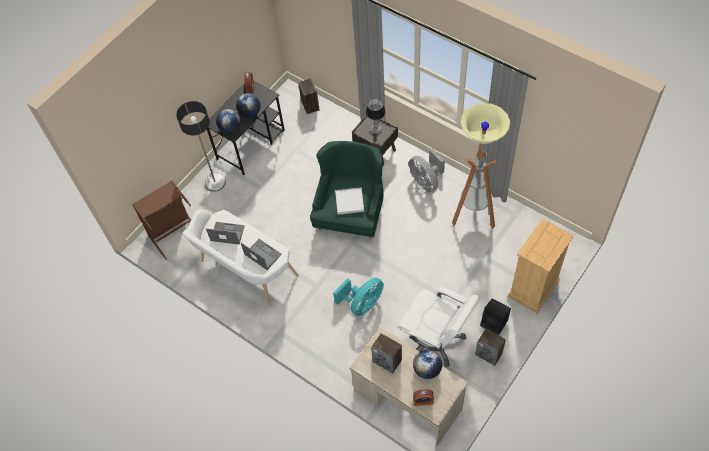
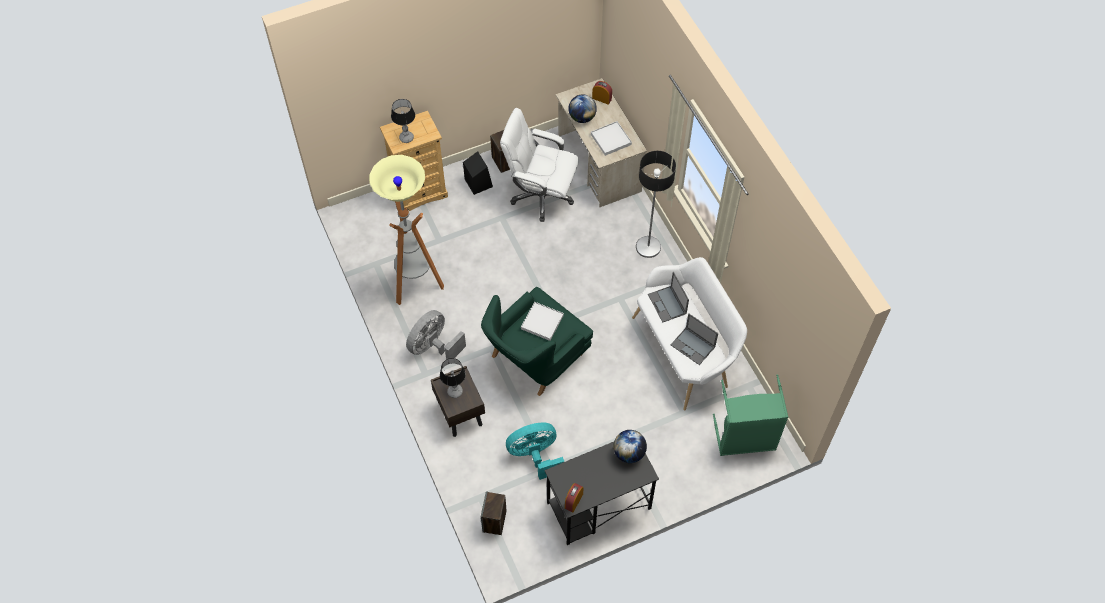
camera: 155 degrees left, 0 degrees up
(173, 232) = (745, 439): brown laundry basket -> green laundry basket
(215, 182) = (667, 477): floor lamp -> floor lamp (648, 247)
(250, 113) = (594, 462): globe -> none
(362, 304) = (585, 259): turquoise fan -> turquoise fan (535, 455)
(387, 360) = (610, 139): speaker -> white tray
(426, 181) = (433, 347): grey fan -> grey fan turned 135 degrees counterclockwise
(435, 340) = (541, 195): white office chair -> white office chair turned 45 degrees counterclockwise
(544, 237) = (406, 138): none -> table lamp

